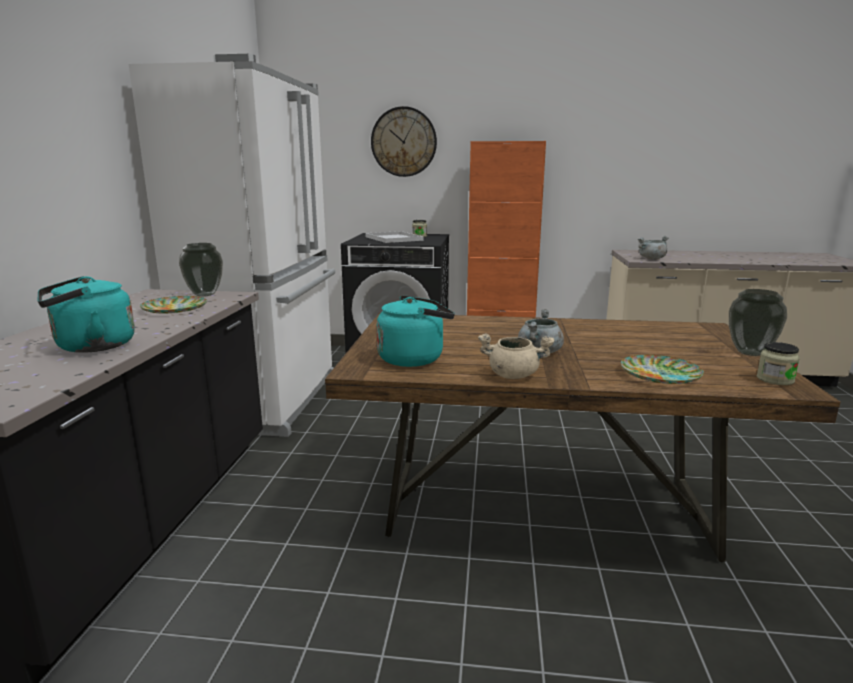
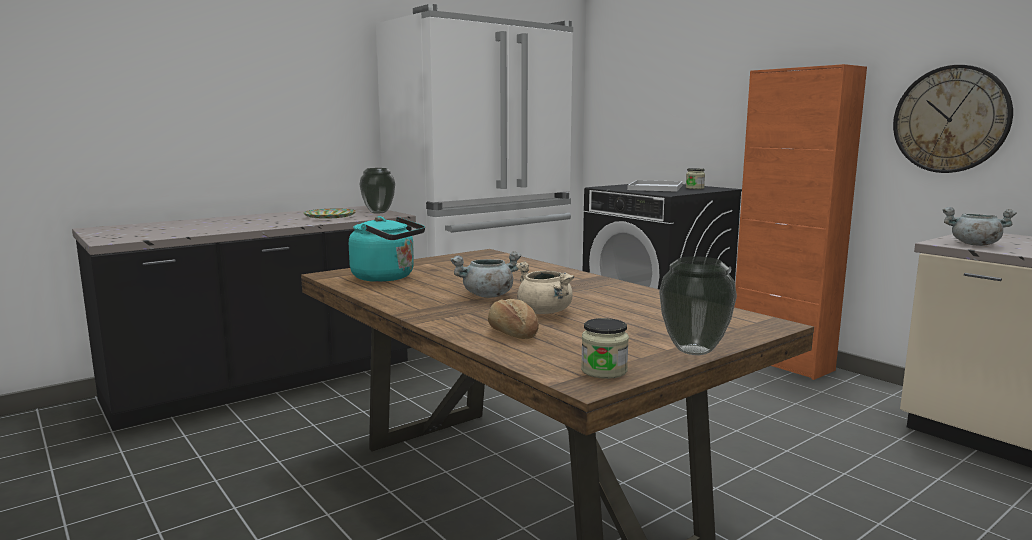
camera: 45 degrees right, 5 degrees down
(91, 347) = (223, 226): turquoise kettle -> none
(404, 142) = (704, 76): wall clock -> wall clock (950, 119)
(513, 375) = (402, 302): beige cooking pot -> beige cooking pot (545, 312)
(660, 374) = (512, 334): plate -> bread

